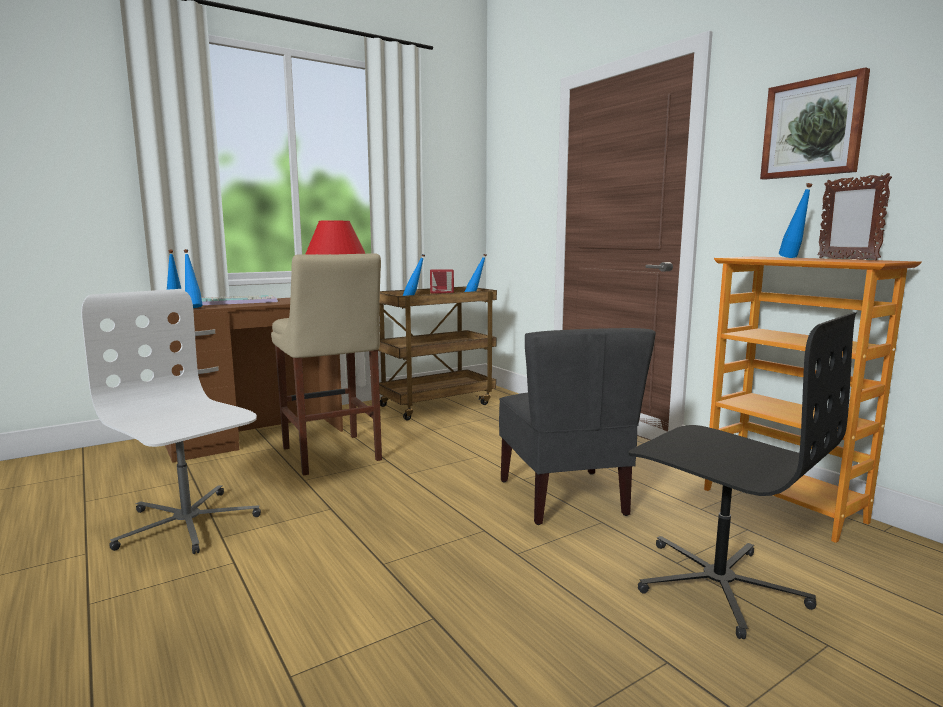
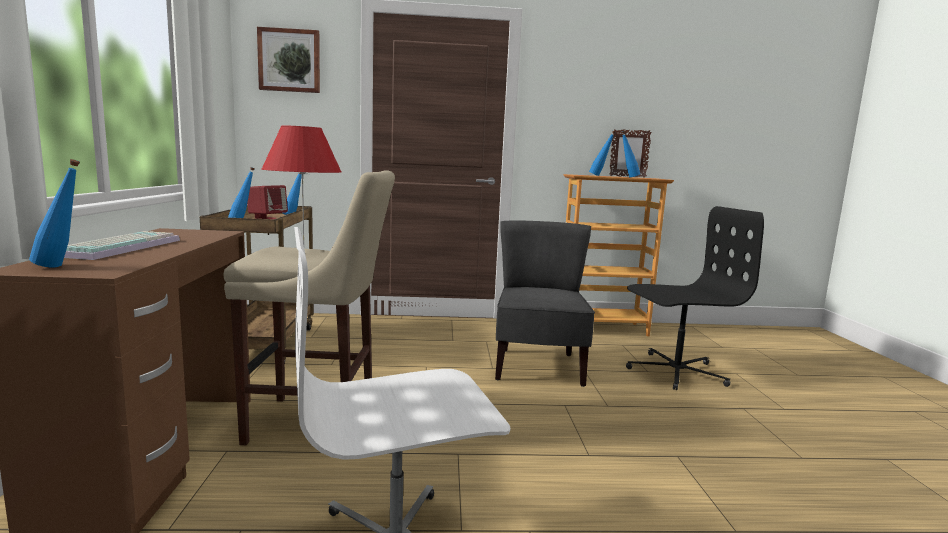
camera: 60 degrees left, 0 degrees up
(193, 307) = (120, 263): blue bottle -> blue bottle (628, 177)
(564, 497) = (538, 367): grey chair -> grey chair turned 105 degrees counterclockwise
(813, 128) = (595, 95): picture -> picture (289, 61)

